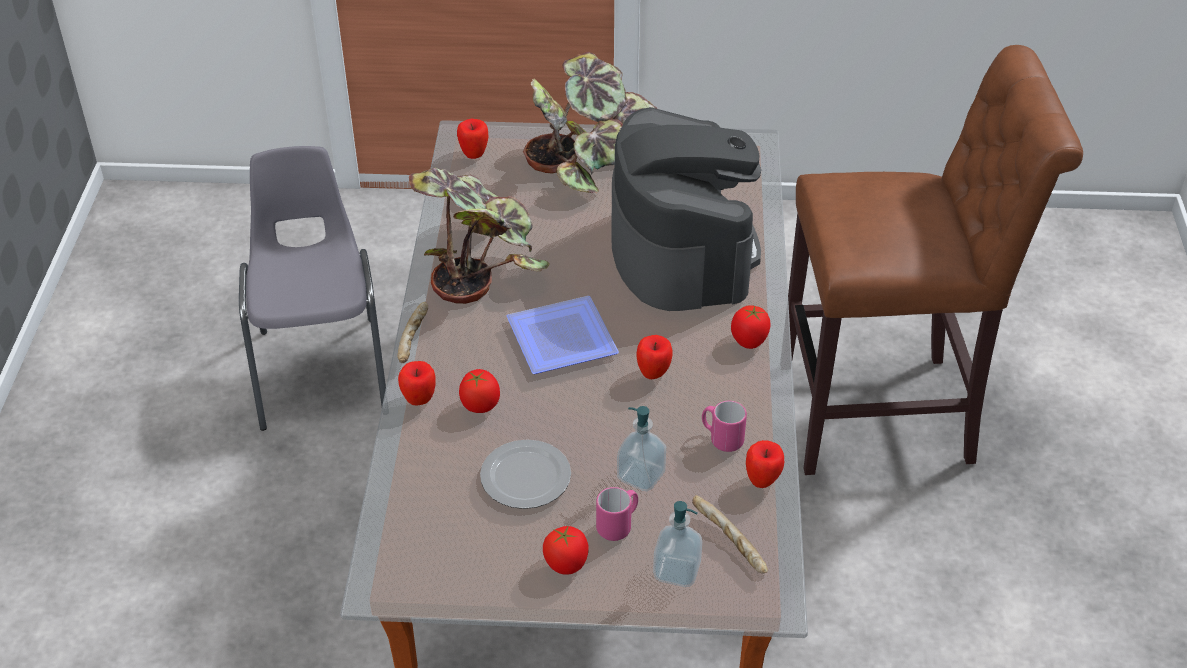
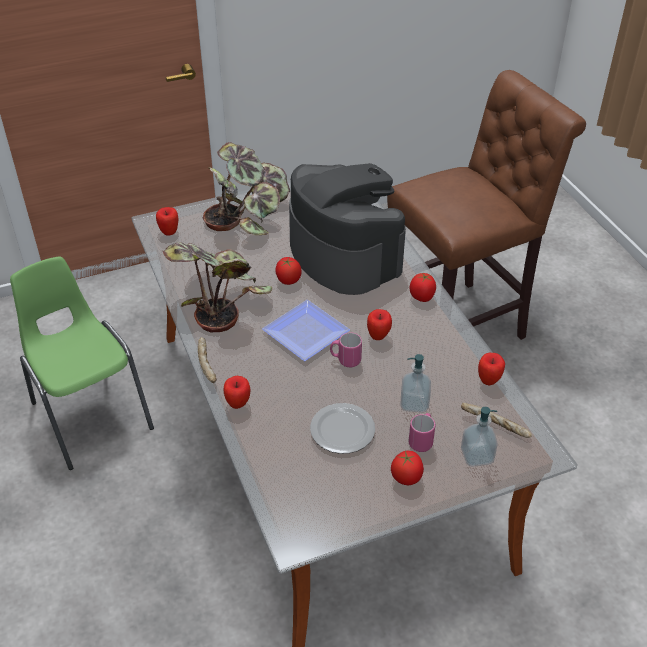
camera: 25 degrees left, 0 degrees up
(322, 371) = (90, 415): grey chair -> green chair
(480, 405) = (281, 393): tomato -> tomato (288, 280)
(721, 438) = (446, 362): pink mug -> pink mug (345, 360)

